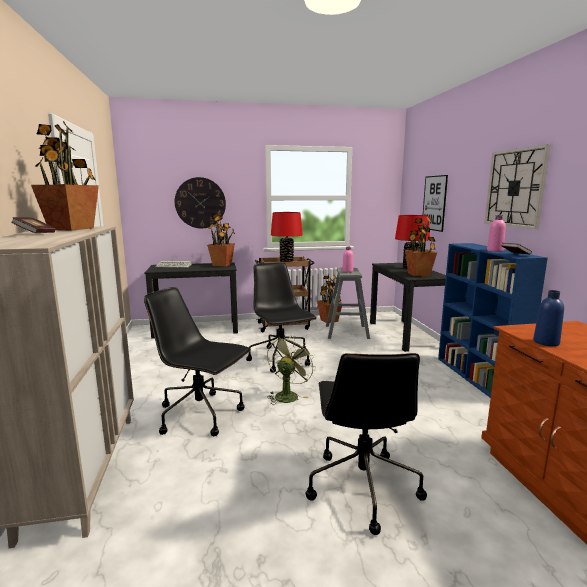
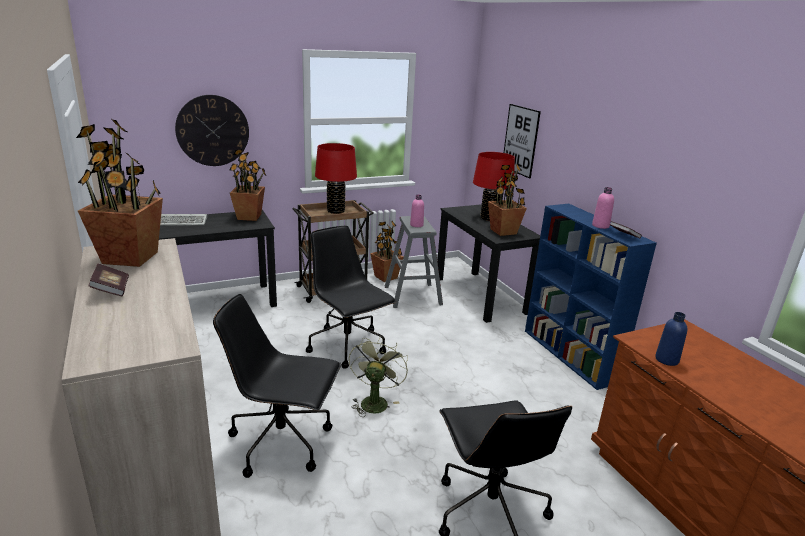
camera: 15 degrees left, 10 degrees up
(515, 188) = (625, 154): wall clock -> none

